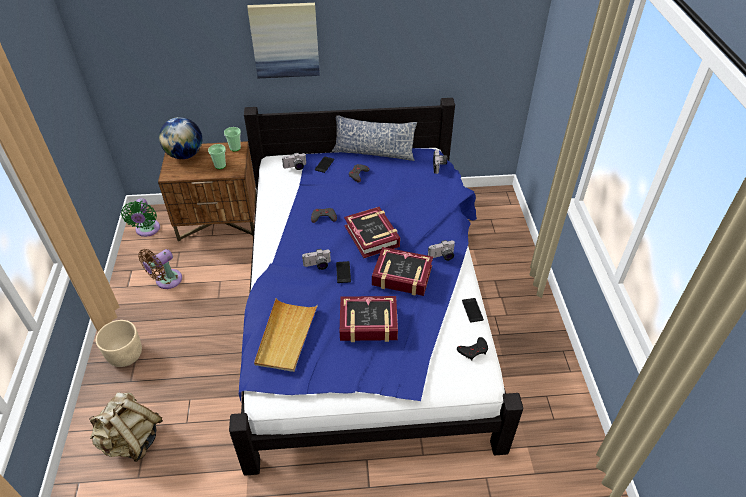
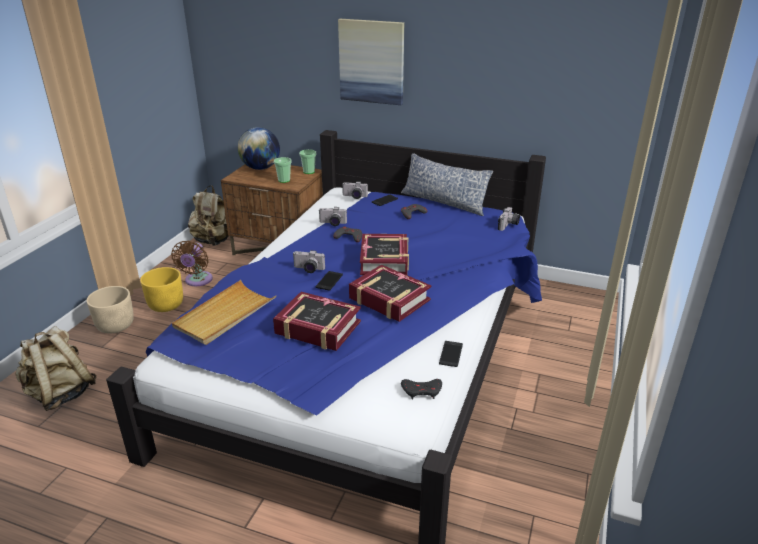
camera: 25 degrees right, 15 degrees down
(147, 230) = (213, 241): green fan -> beige backpack
(156, 317) = (166, 305): none -> yellow planter
(166, 281) = (197, 281): brown fan -> brown fan turned 60 degrees counterclockwise
(442, 257) = (450, 296): camera -> camera (332, 223)

